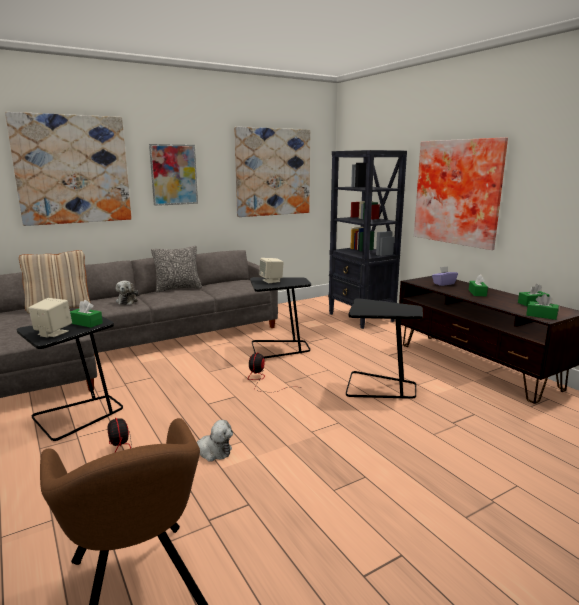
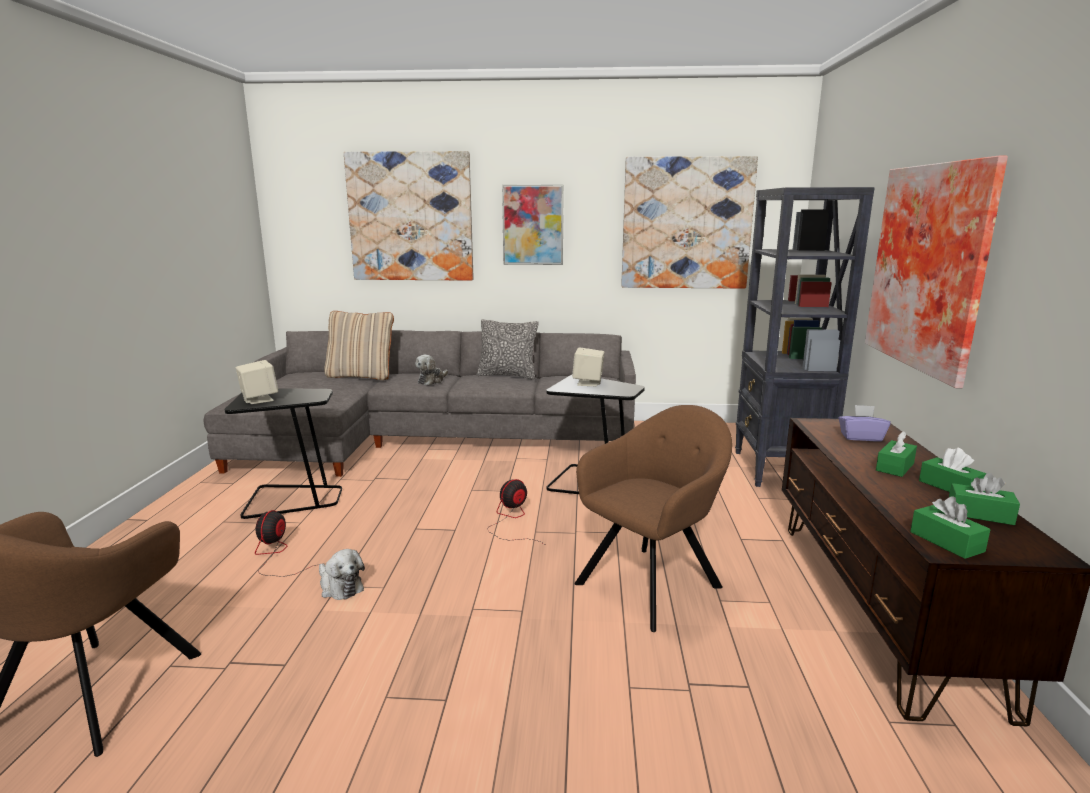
camera: 35 degrees right, 0 degrees up
(86, 323) = (303, 396): green tissue box -> green tissue box (949, 487)
(379, 387) = (652, 582): black side table -> brown armchair

